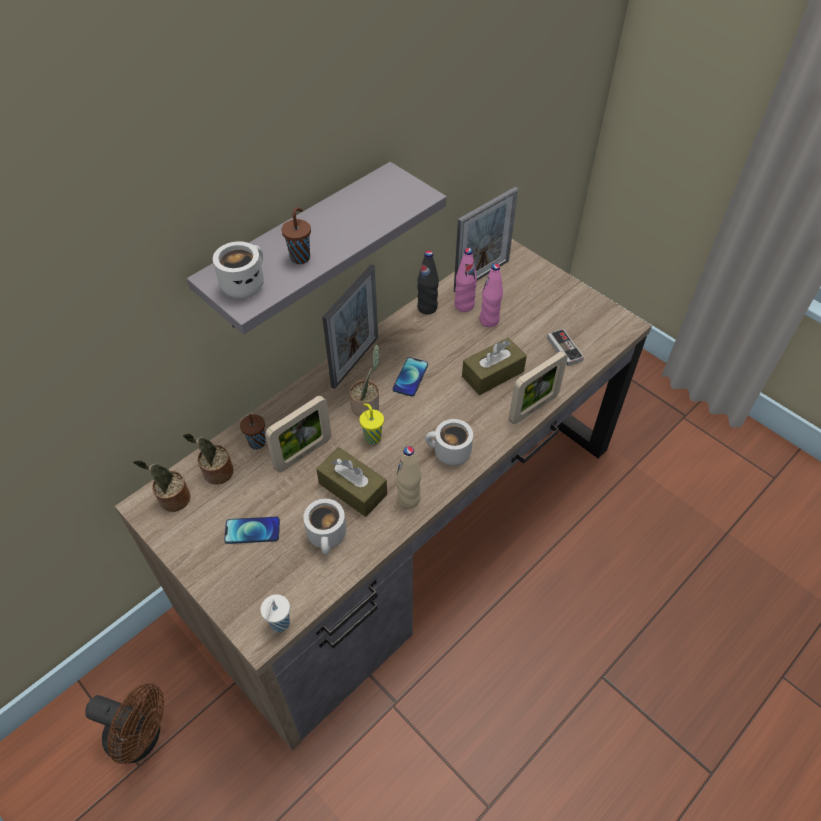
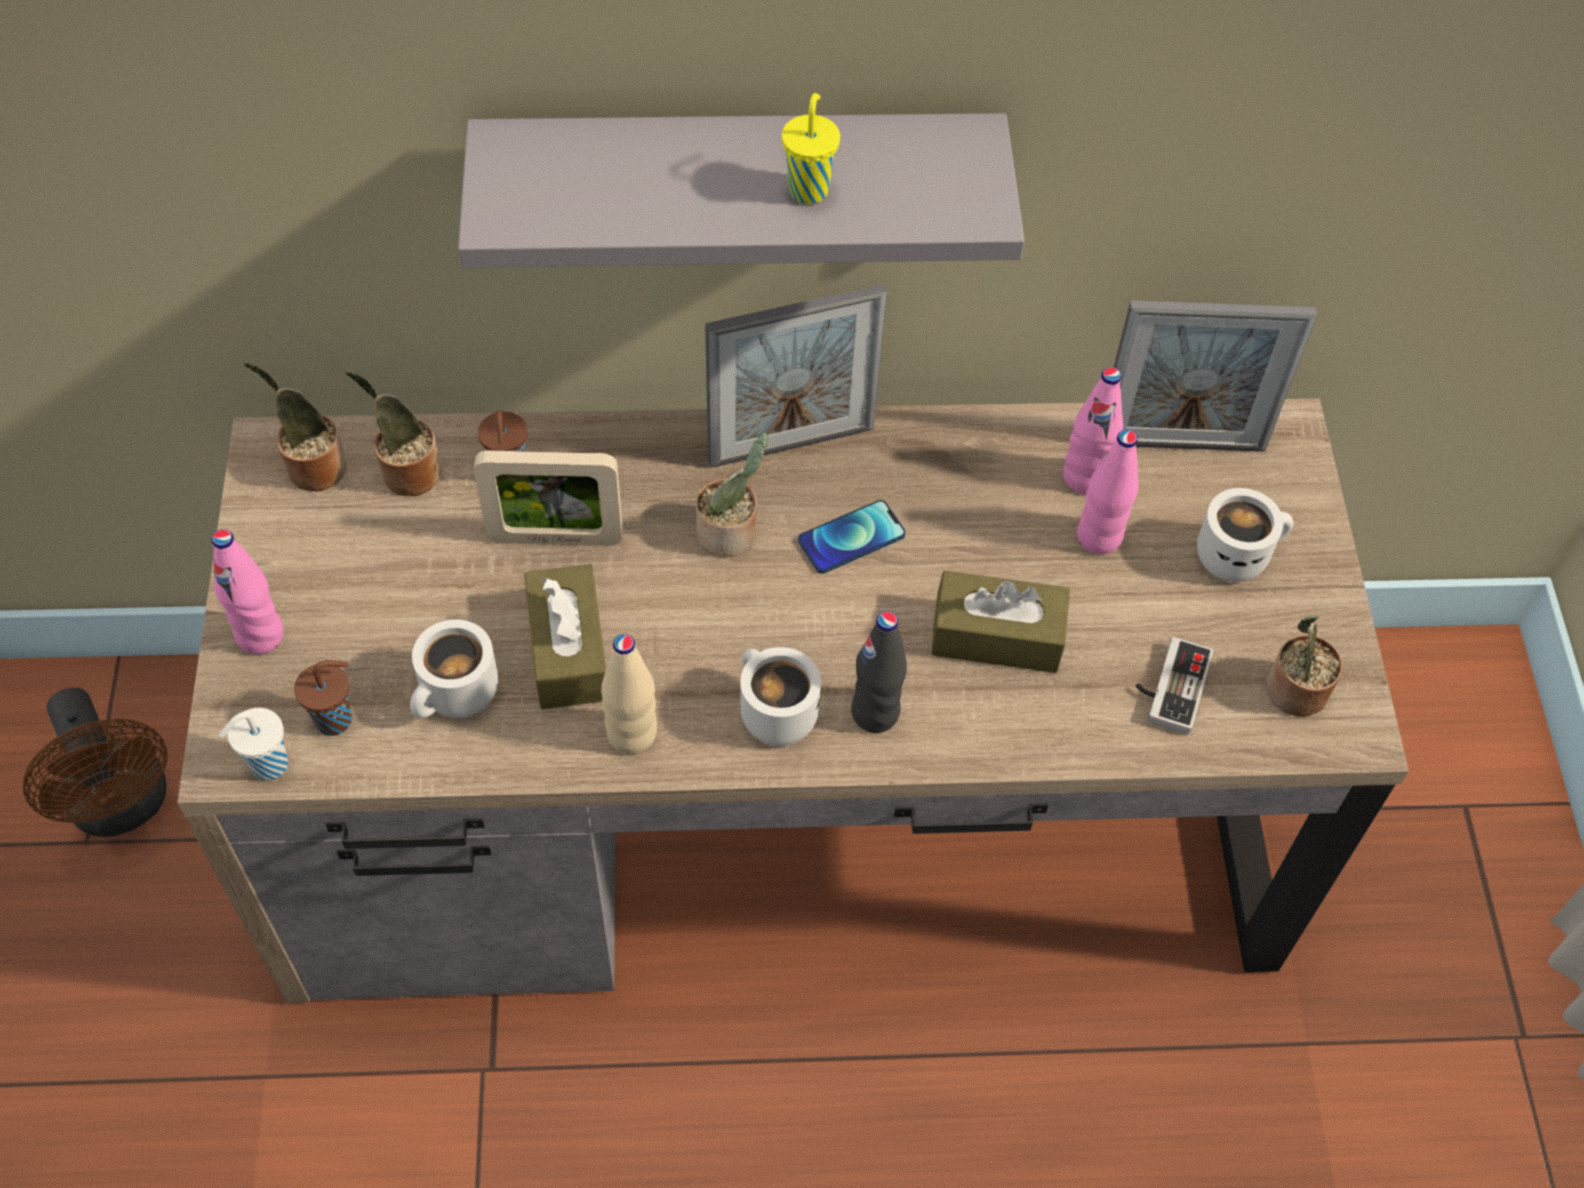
camera: 40 degrees right, 5 degrees up
(221, 578) = (260, 635): none -> pink bottle
(244, 284) = (533, 184): white mug -> white mug (1235, 552)
(252, 531) = (368, 600): phone -> none
(301, 257) = (662, 195): brown cup -> brown cup (336, 719)
(372, 437) = (684, 591): yellow cup -> yellow cup (809, 188)
(427, 308) = (1014, 436): black bottle -> black bottle (875, 713)
(533, 408) = (999, 749): picture frame -> none
(596, 326) = (1293, 692): none -> potted plant

